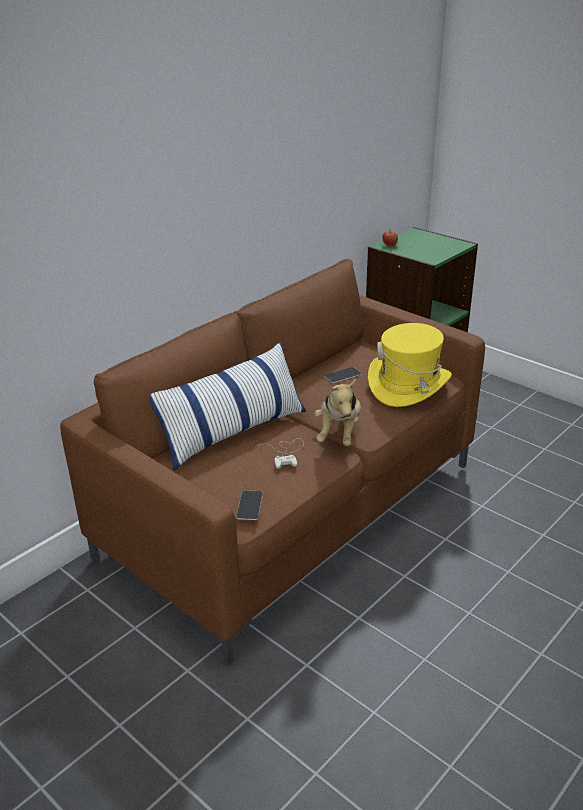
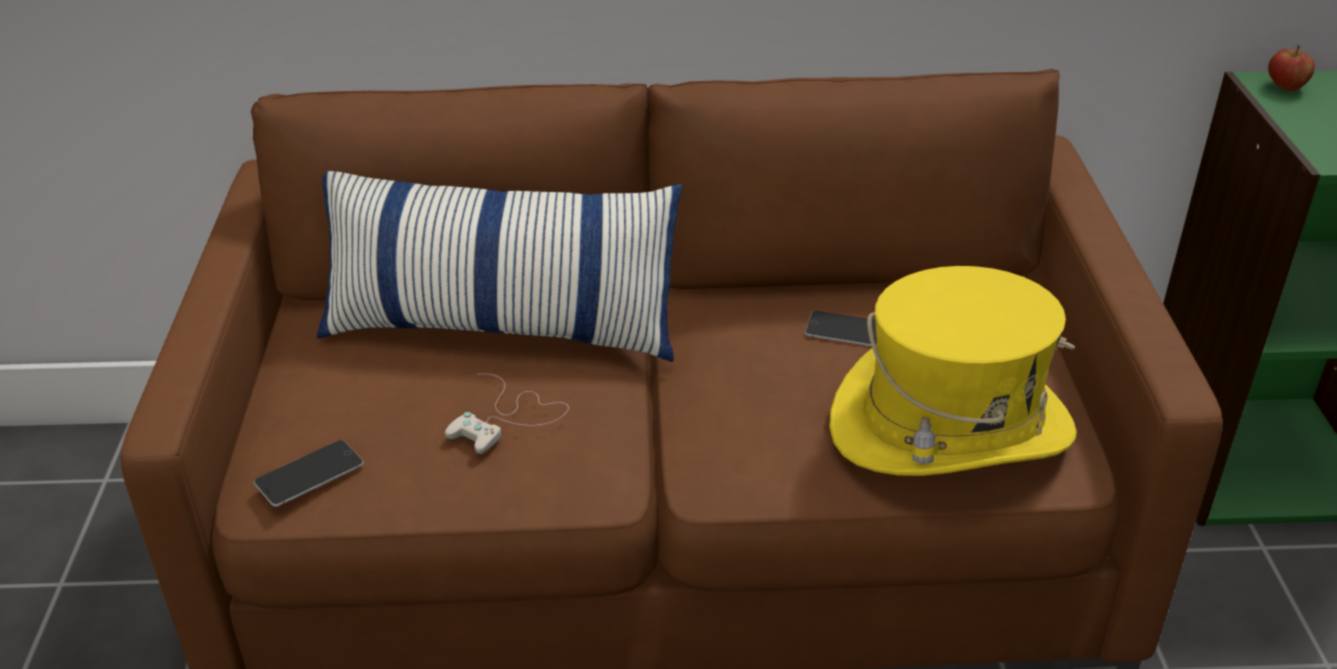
camera: 45 degrees right, 5 degrees up
(339, 433) = (656, 442): plush toy -> none

